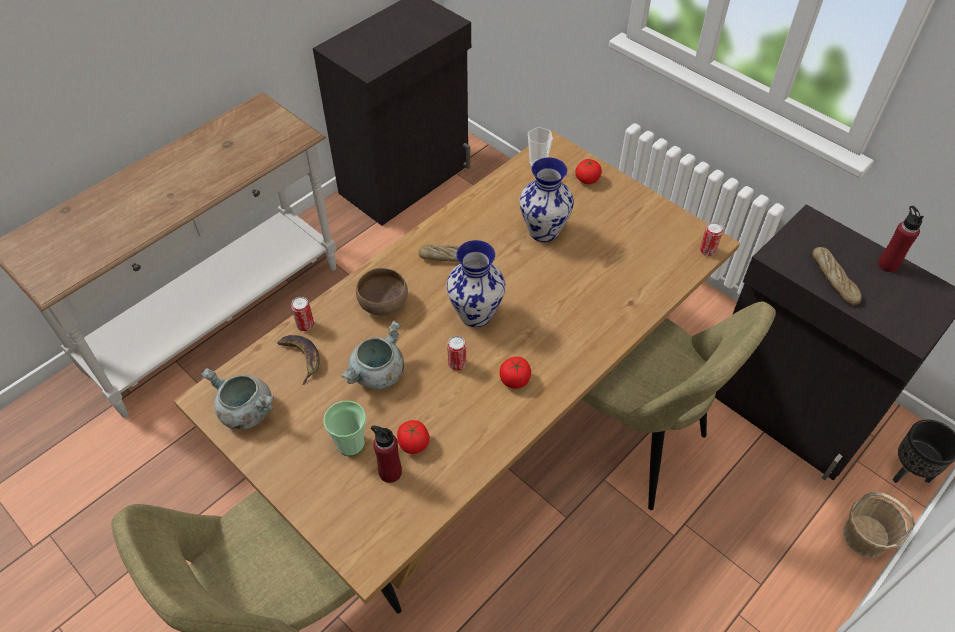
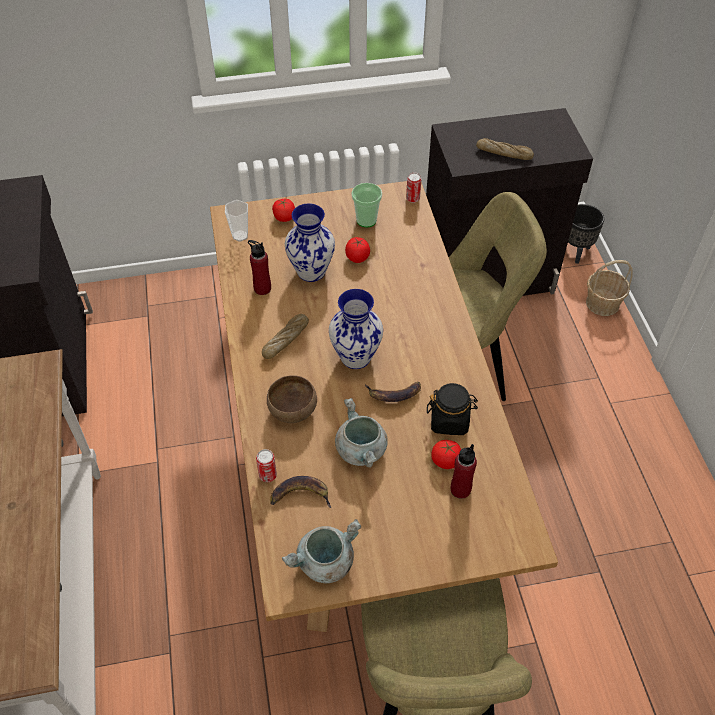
camera: 55 degrees left, 0 degrees up
(350, 444) = (415, 502): cup -> cup (366, 220)
(457, 364) = (393, 394): can -> banana
(462, 423) = (450, 421): none -> black jar
(515, 380) = (436, 368): tomato -> tomato (357, 257)
(888, 265) = (513, 124): red bottle -> red bottle (262, 288)

